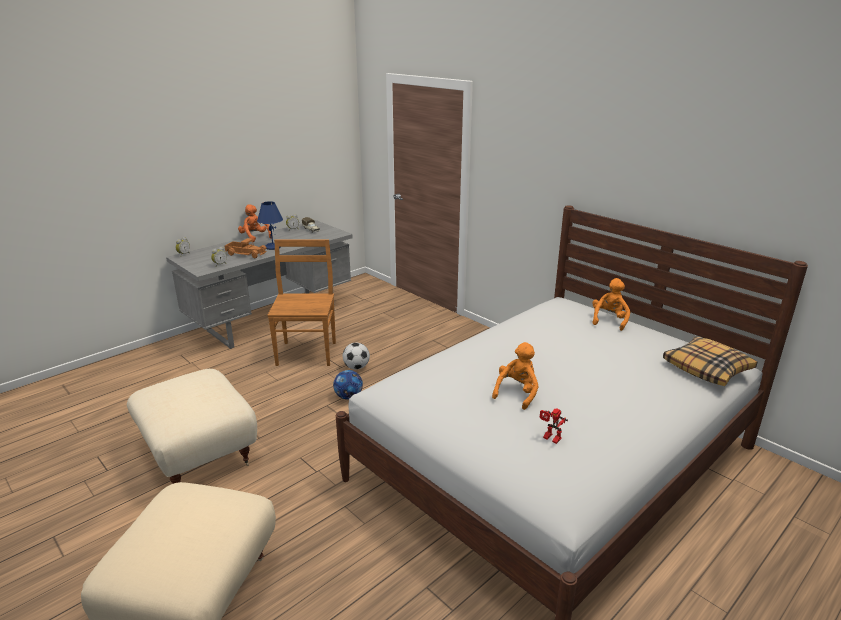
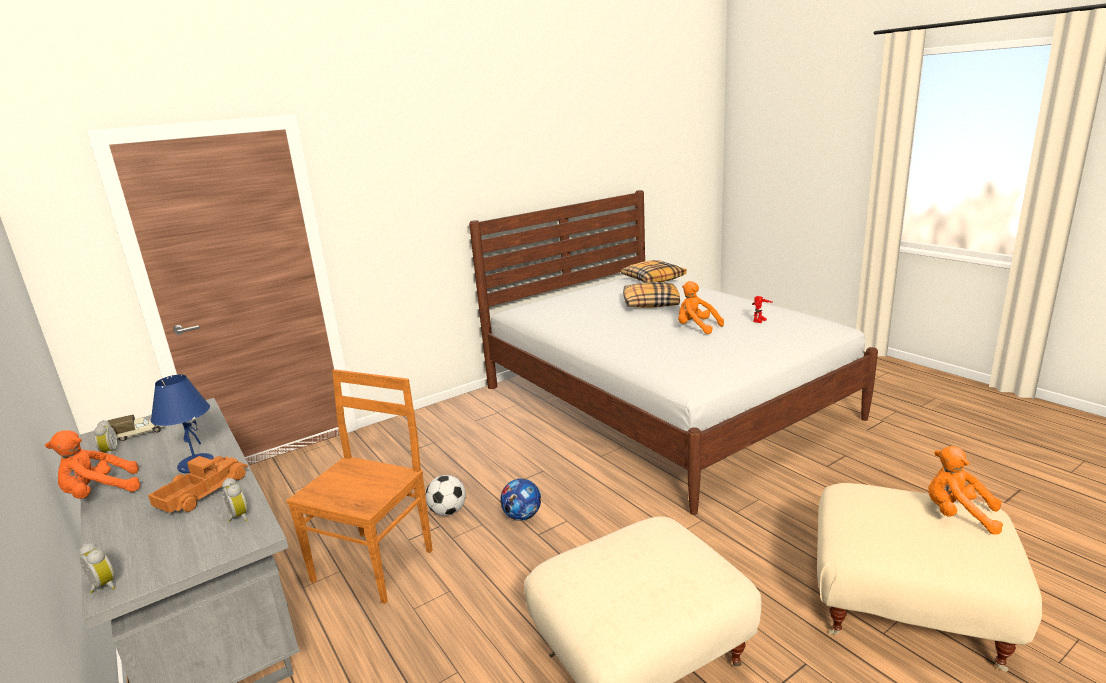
camera: 80 degrees left, 5 degrees down
(307, 352) = (375, 563): brown chair -> brown chair turned 105 degrees clockwise
(594, 365) = (650, 303): none -> pillow
(609, 320) = (567, 295): orange plush toy -> orange plush toy (957, 515)

